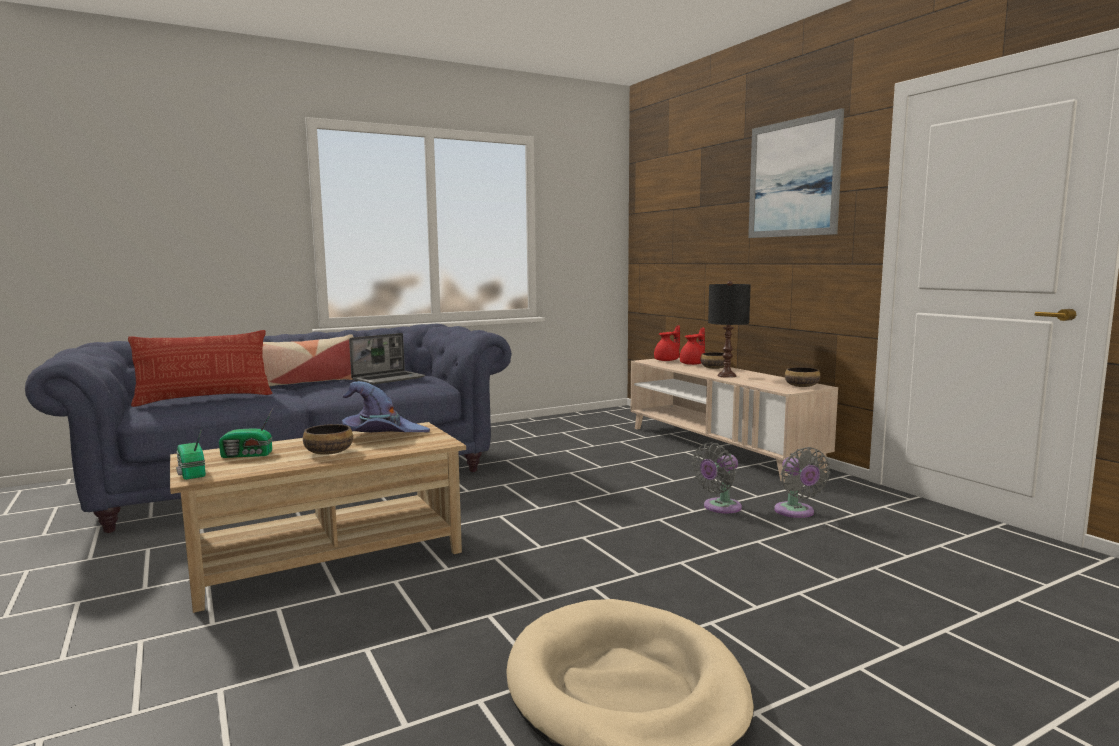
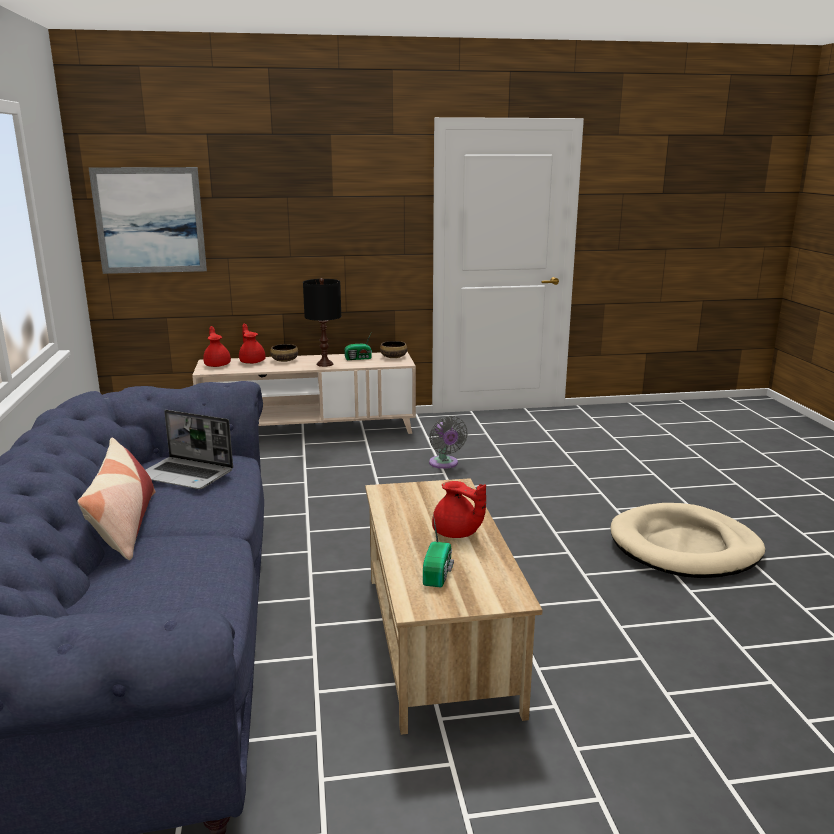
camera: 70 degrees left, 10 degrees up
(190, 473) = (494, 601): radio -> radio (359, 358)
(204, 399) = (159, 594): pillow -> none
(328, 452) = (457, 533): bowl -> red teapot
(382, 434) = (404, 507): purple hat -> none
(389, 379) = (186, 475): laptop -> laptop turned 135 degrees clockwise
(793, 178) = (341, 180): picture -> picture (149, 220)
(796, 512) = (471, 446): grey fan -> none

